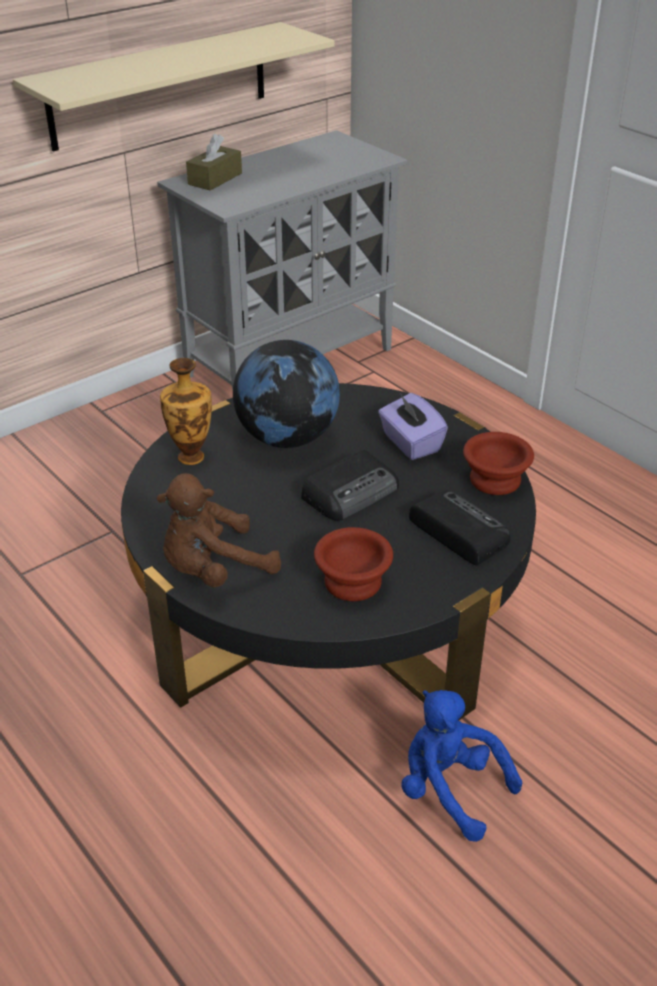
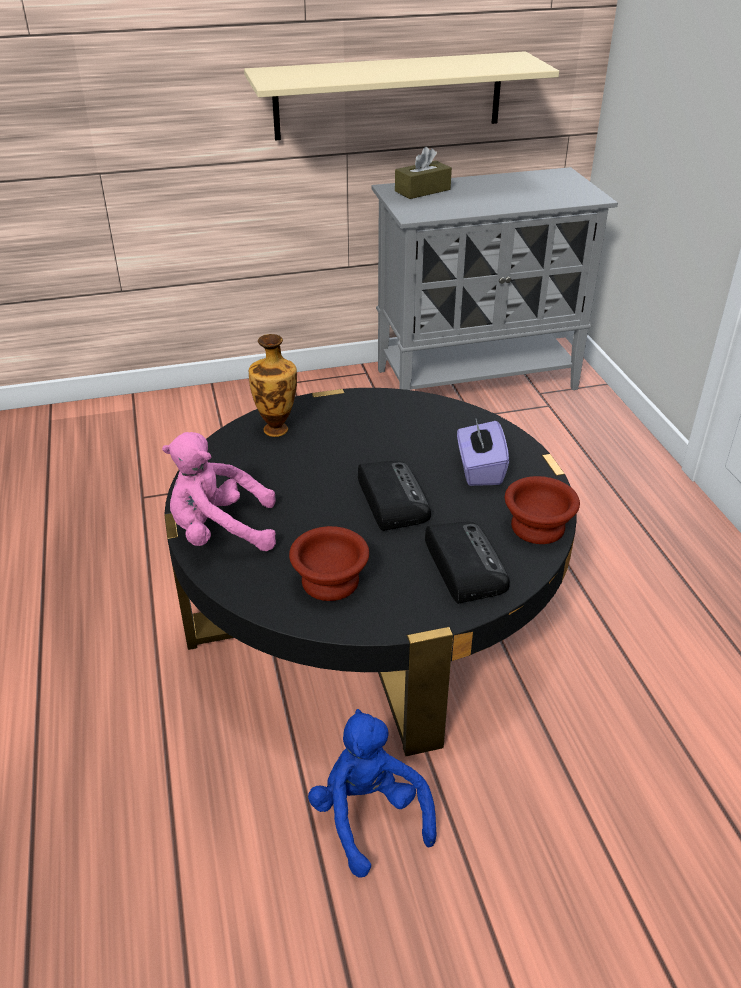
camera: 25 degrees right, 0 degrees up
(214, 570) = (220, 532): brown plush toy -> pink plush toy
(287, 438) = (370, 435): globe -> none
(352, 492) = (391, 499): radio -> radio turned 90 degrees counterclockwise

